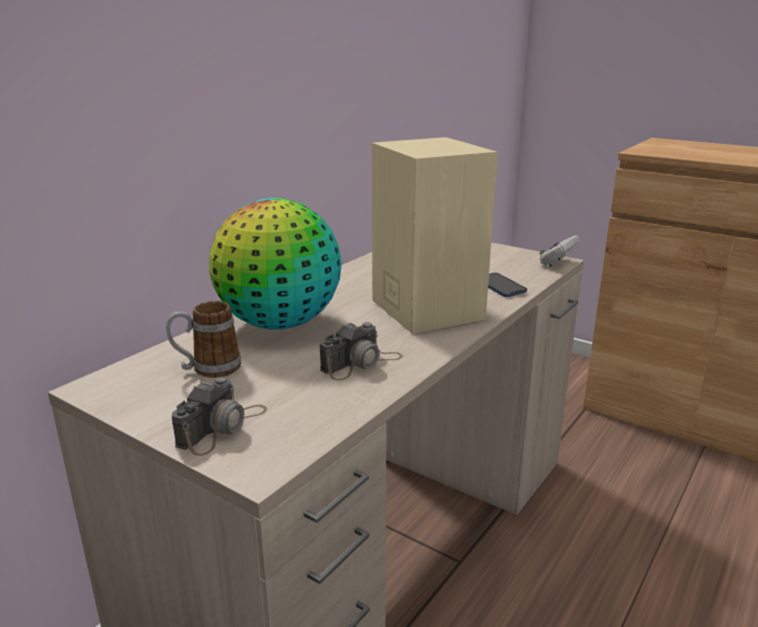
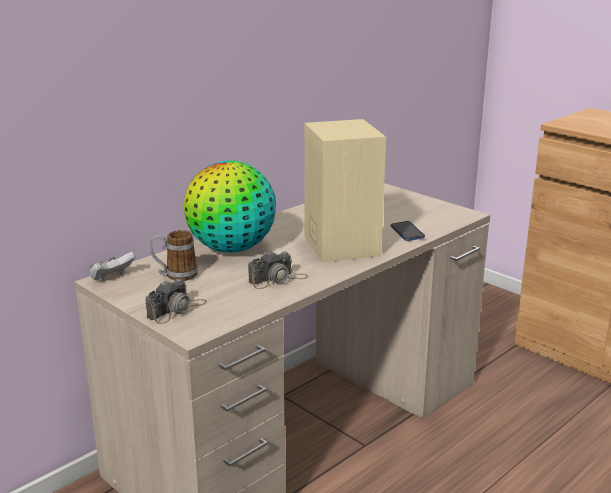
camera: 10 degrees right, 0 degrees up
(557, 263) = (465, 216): white game controller -> white game controller (112, 278)

